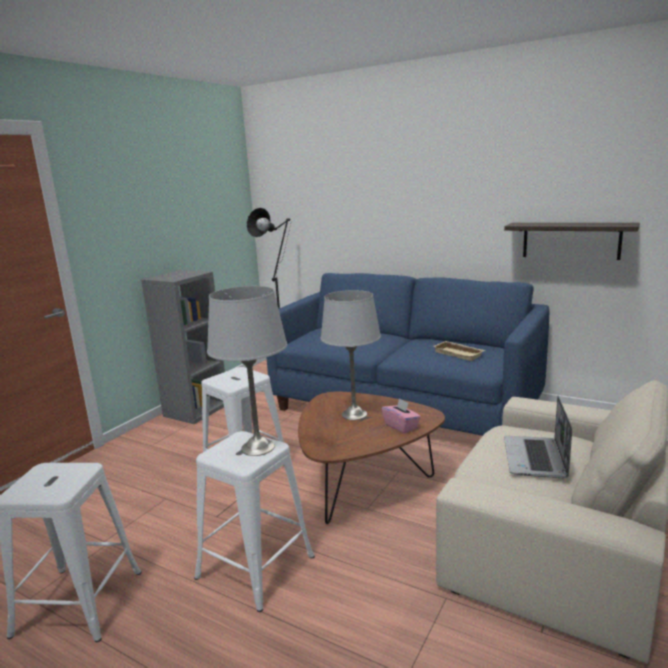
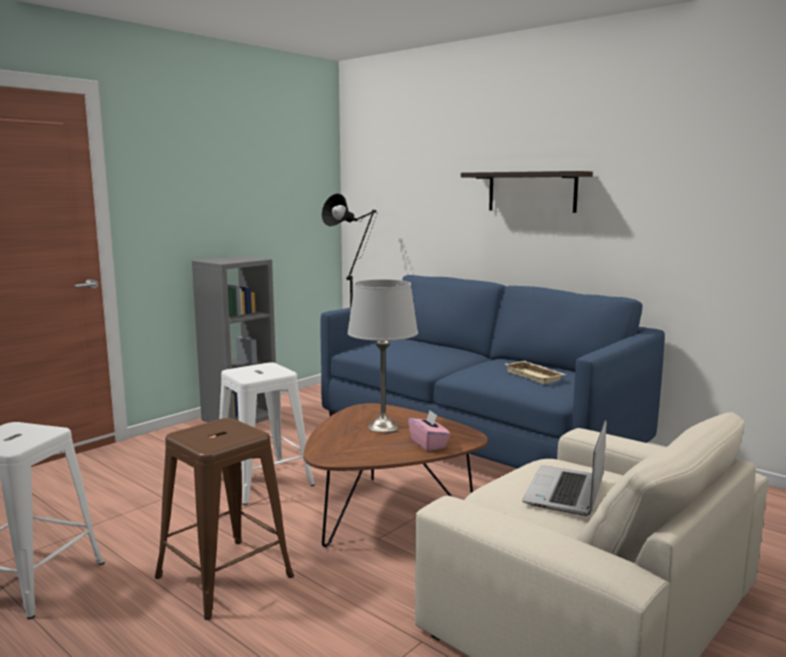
camera: 10 degrees right, 5 degrees down
(256, 566) = (225, 576): white stool -> brown stool
(258, 447) = (235, 433): grey table lamp -> none
(571, 240) = (695, 250): shelf -> shelf (531, 192)

